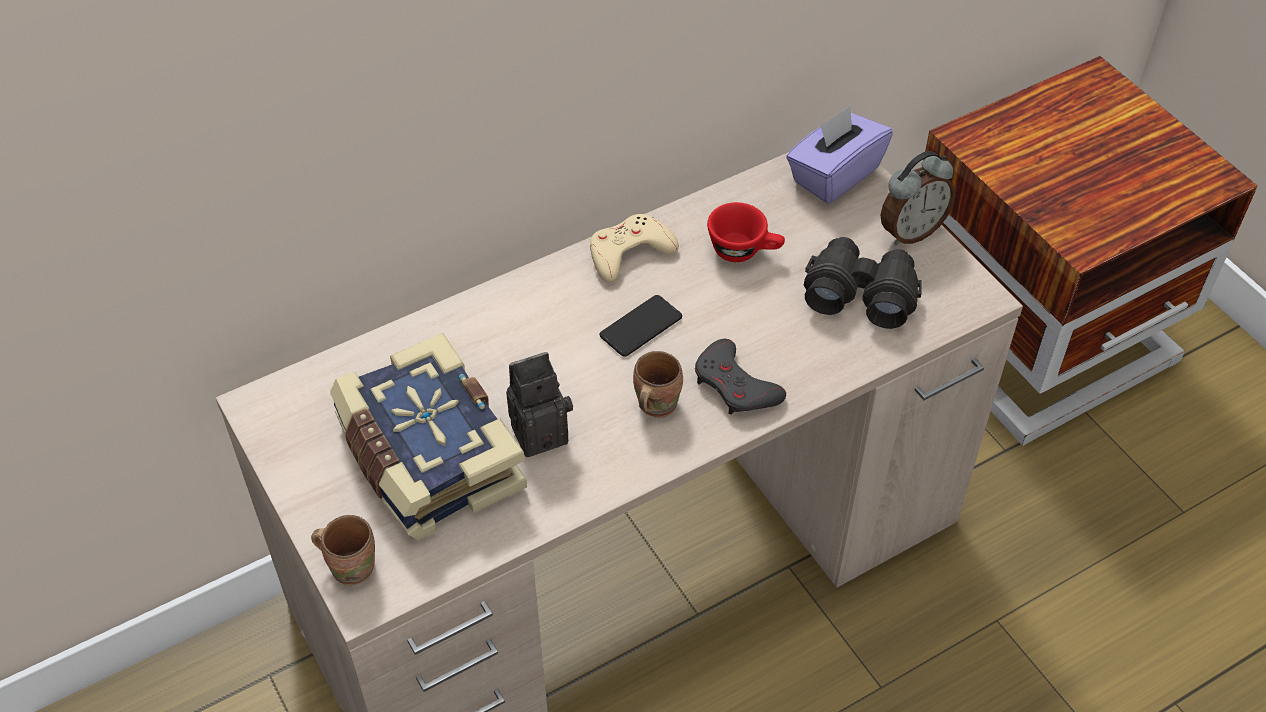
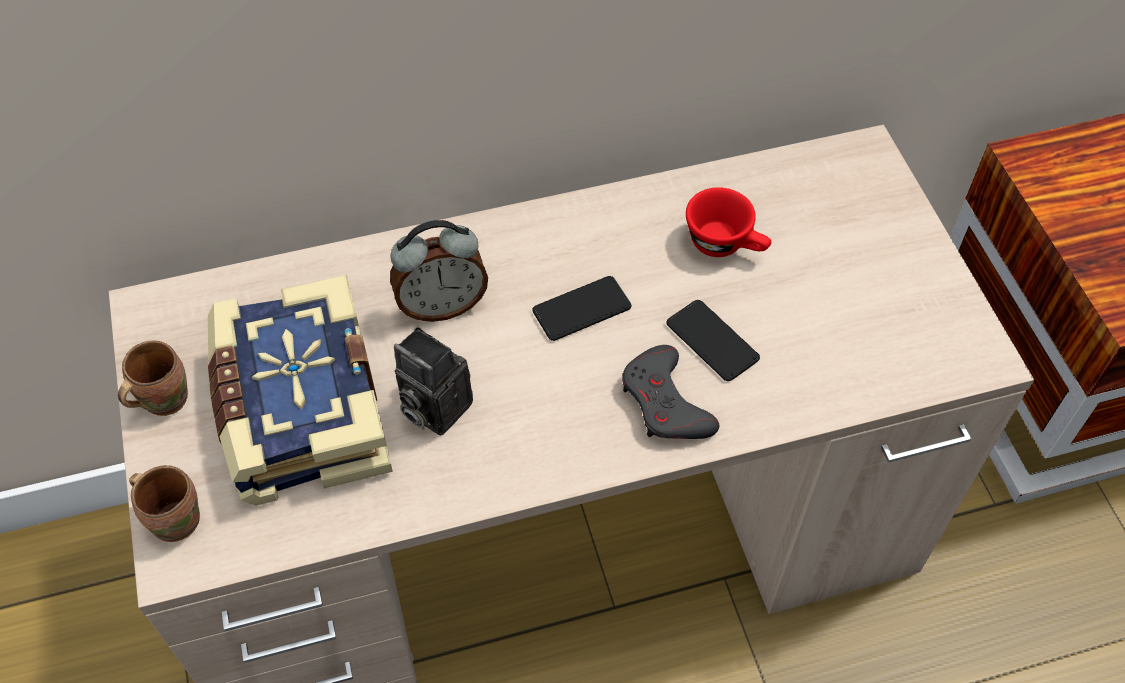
camera: 15 degrees right, 5 degrees up
(541, 431) = (432, 407): camera -> camera turned 135 degrees counterclockwise
(629, 253) = (597, 220): beige game controller -> none
(654, 404) = (566, 405): brown mug -> brown mug (162, 398)
(758, 329) = (712, 341): none -> phone
(834, 175) = (855, 177): purple tissue box -> none
(860, 293) = (844, 323): black binoculars -> none
(910, 231) = (924, 261): alarm clock -> alarm clock (442, 305)

